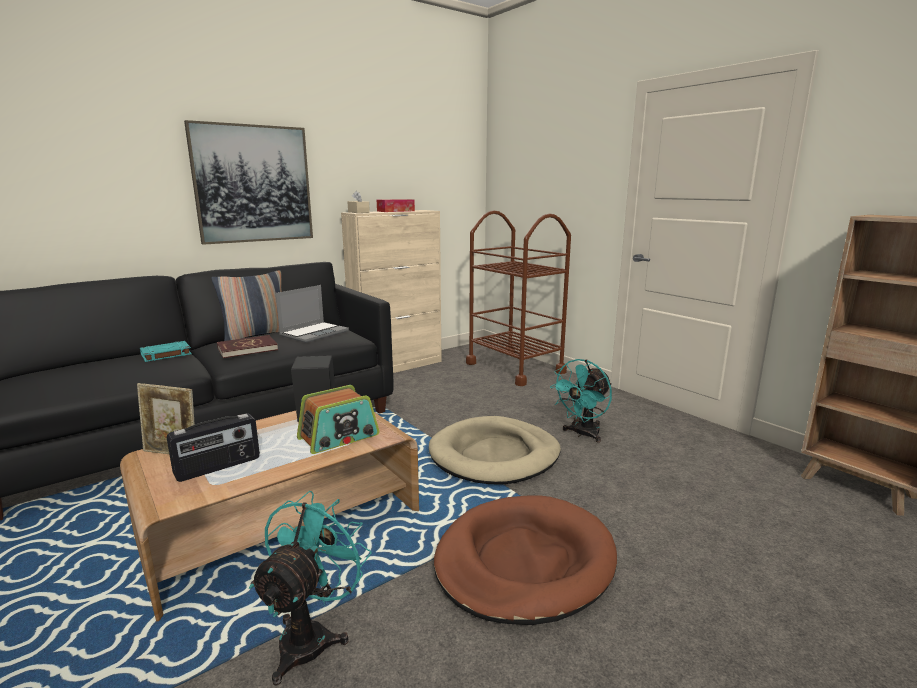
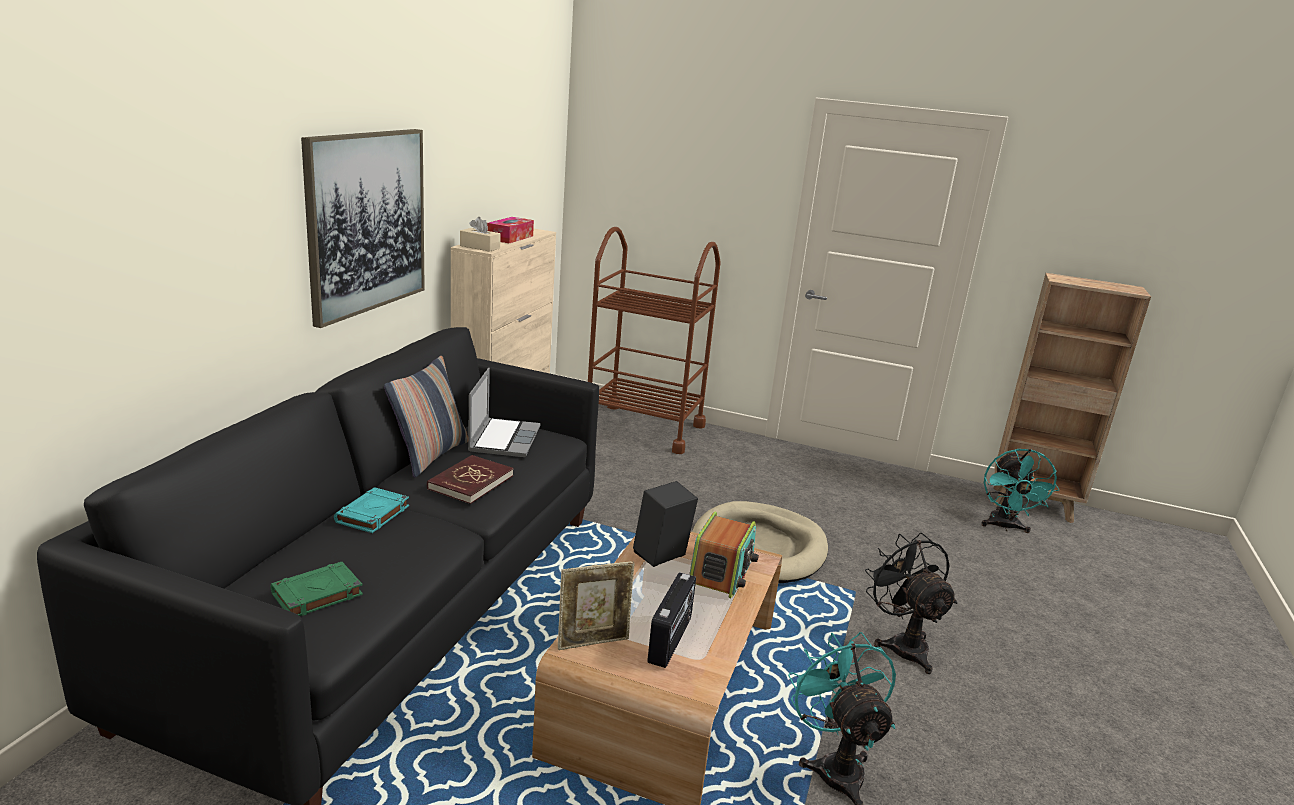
camera: 35 degrees left, 5 degrees up
(55, 381) = (316, 595): none -> green book
(524, 562) = (902, 644): brown dog bed -> black fan
(582, 434) = (805, 503): turquoise fan -> turquoise fan (1004, 527)

